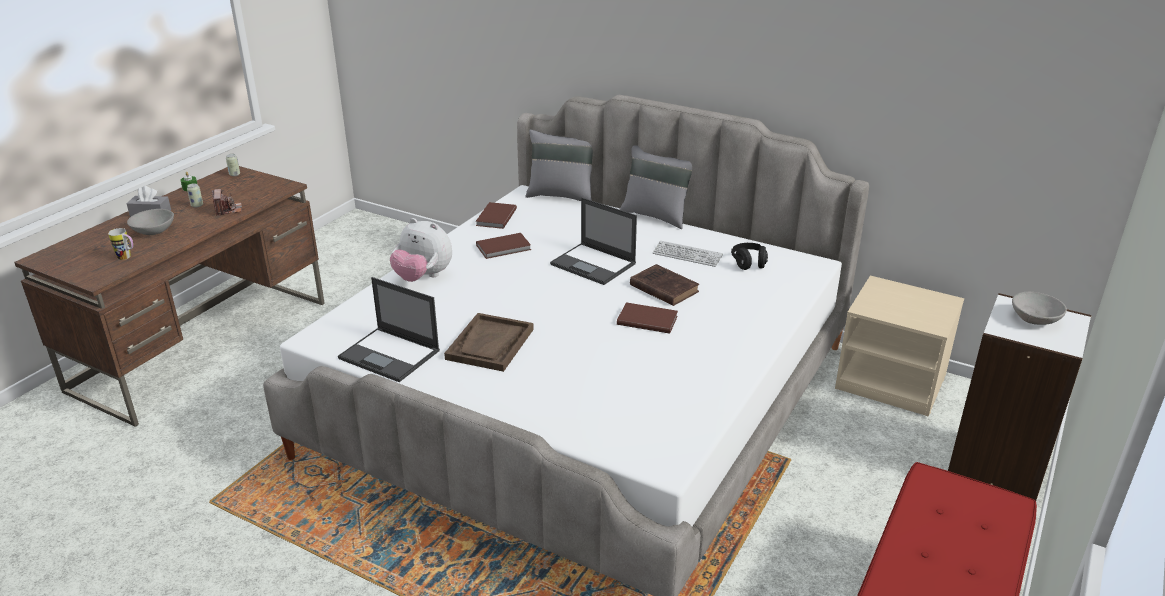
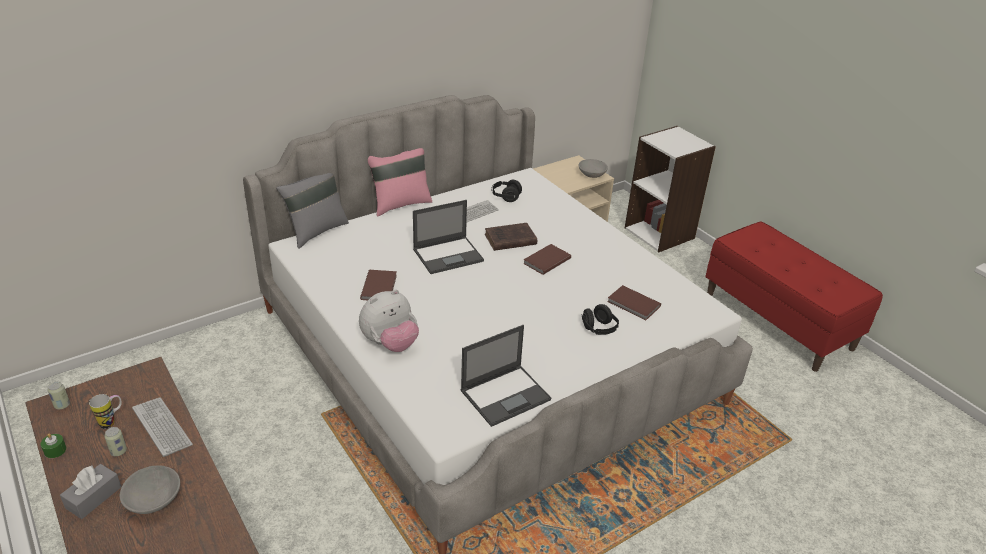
camera: 65 degrees left, 5 degrees up
(127, 258) = (206, 533): mug -> mug (112, 421)
(228, 210) = (162, 427): camera -> keyboard
(490, 344) = (527, 339): brown tray -> none
(495, 217) = (319, 275): brown book -> brown book (633, 305)
(546, 384) = (599, 329): none -> black headphones
(656, 216) = (400, 204): grey pillow -> pink pillow
(1034, 319) = (672, 140): grey bowl -> grey bowl (591, 175)

